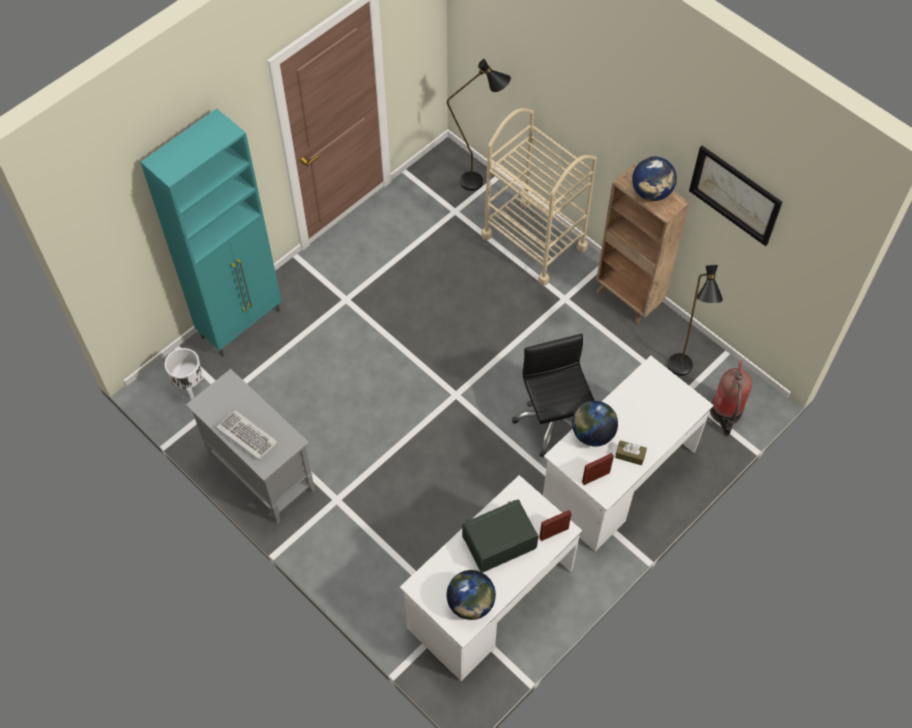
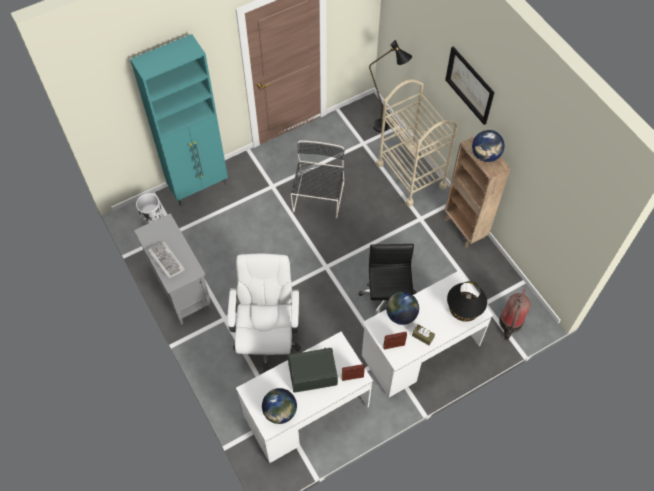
camera: 15 degrees right, 0 degrees up
(405, 512) = (267, 338): none -> white office chair
(416, 302) = (318, 198): none -> black chair
(672, 406) = (463, 309): none -> black table lamp
(680, 373) = (486, 288): black floor lamp -> none
(735, 195) = (540, 169): picture -> picture (470, 85)

